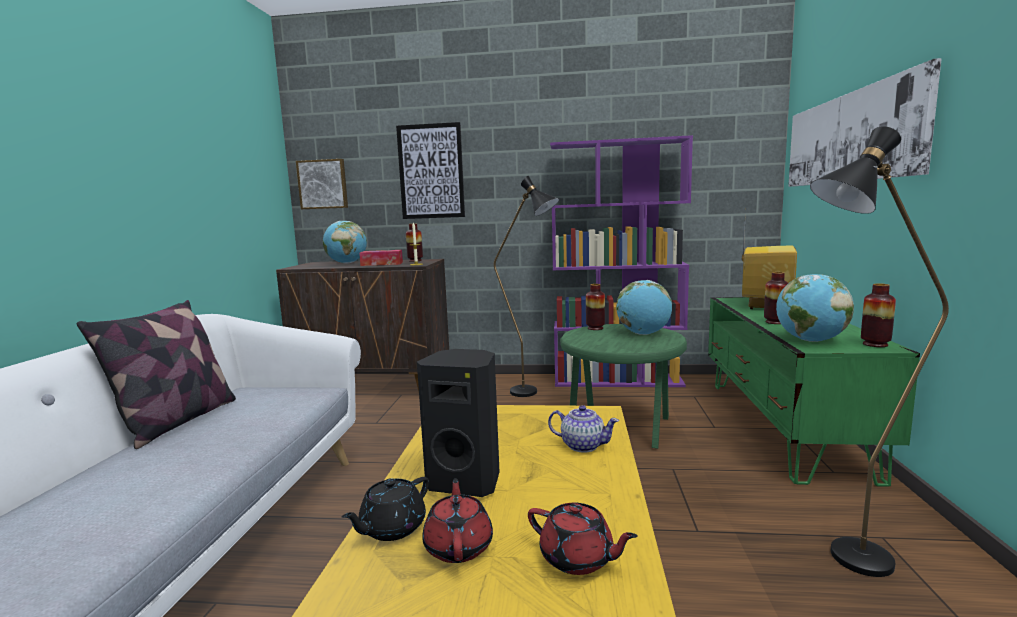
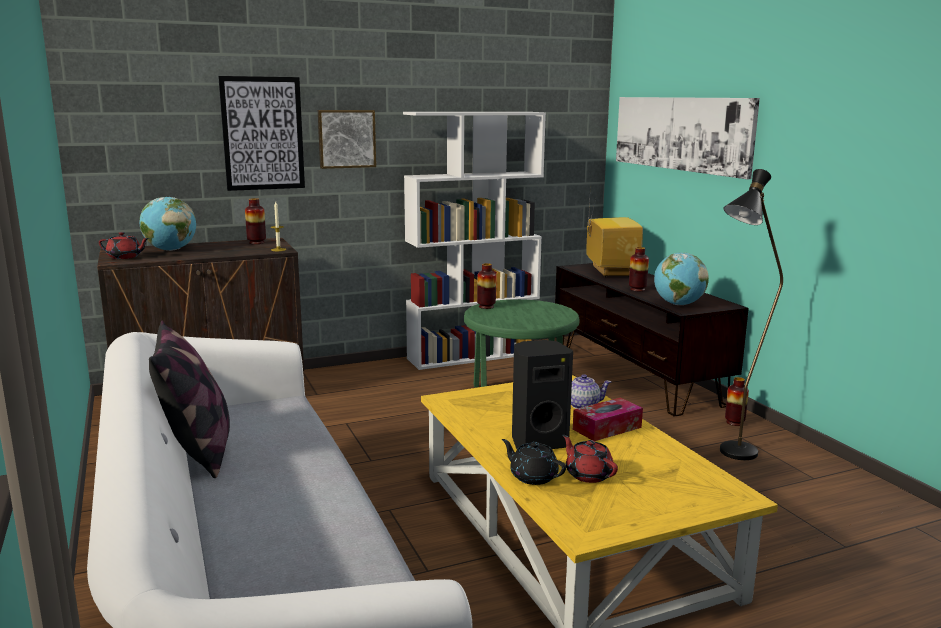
camera: 30 degrees left, 5 degrees up
(323, 184) = (113, 145): picture -> picture (346, 139)
(382, 264) = (228, 250): tissue box -> tissue box (607, 428)
(391, 528) = (533, 476): black teapot -> black teapot turned 120 degrees clockwise
(532, 393) = (404, 380): black floor lamp -> none
(578, 559) = (660, 464): red teapot -> red teapot (125, 257)
(618, 380) = (473, 355): purple bookcase -> white bookcase
(643, 334) = (536, 308): globe -> none
(782, 425) = (636, 375): green tv stand -> brown tv stand
(875, 344) = (719, 303): vase -> vase (734, 422)

